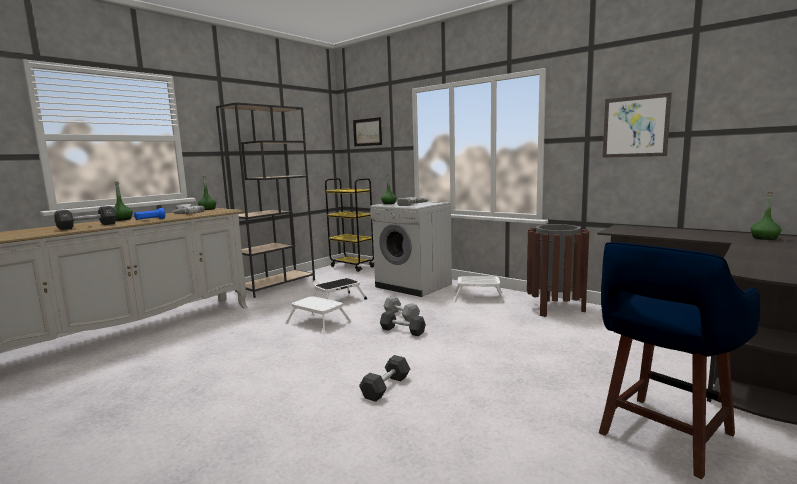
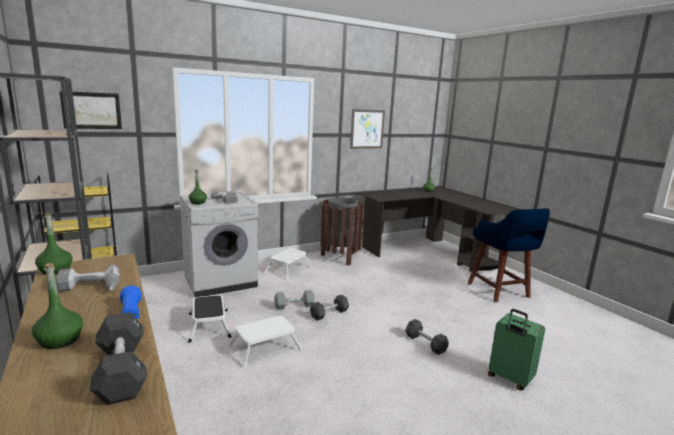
camera: 70 degrees left, 5 degrees up
(338, 457) = (509, 379): none -> green suitcase

